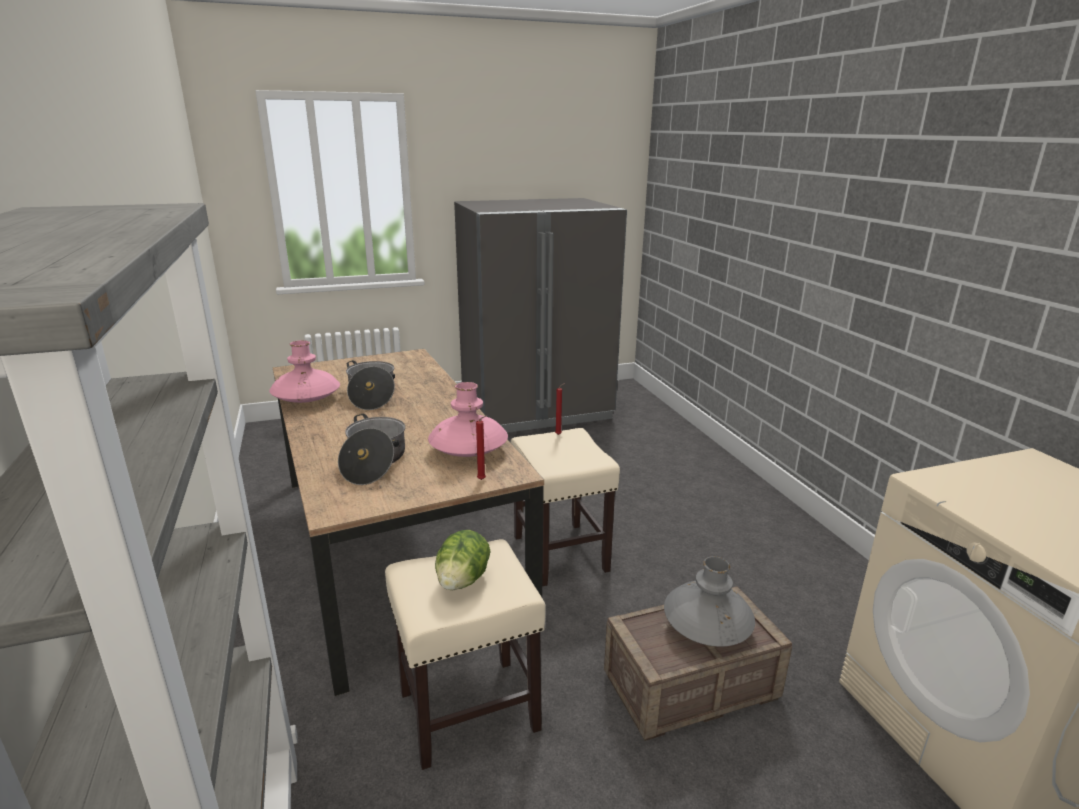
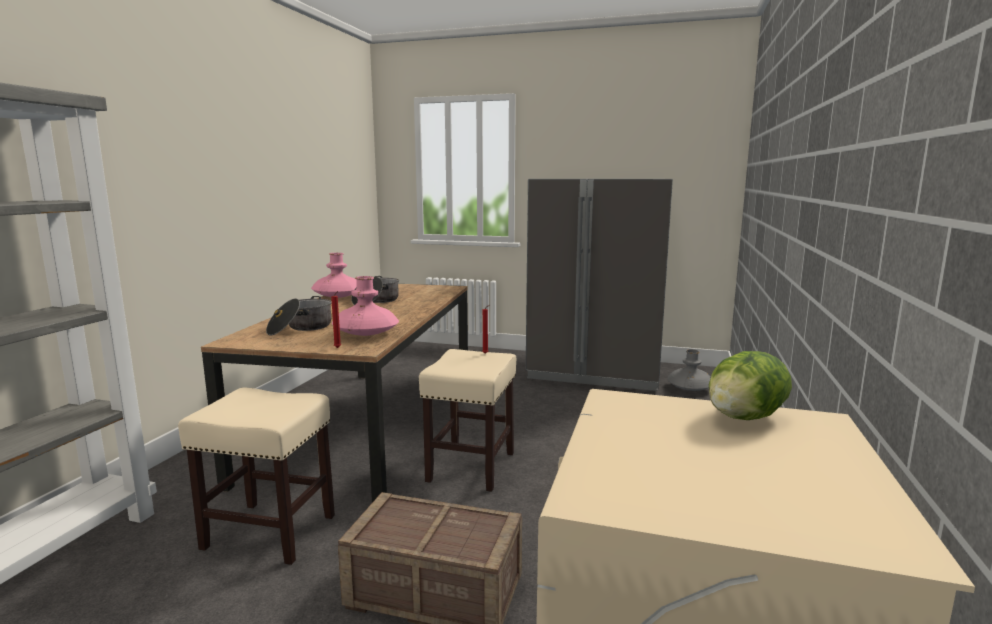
camera: 35 degrees right, 10 degrees down
(462, 581) = (258, 406): lettuce -> lettuce (744, 417)
(707, 626) = (445, 527): grey vase -> grey vase (689, 388)

